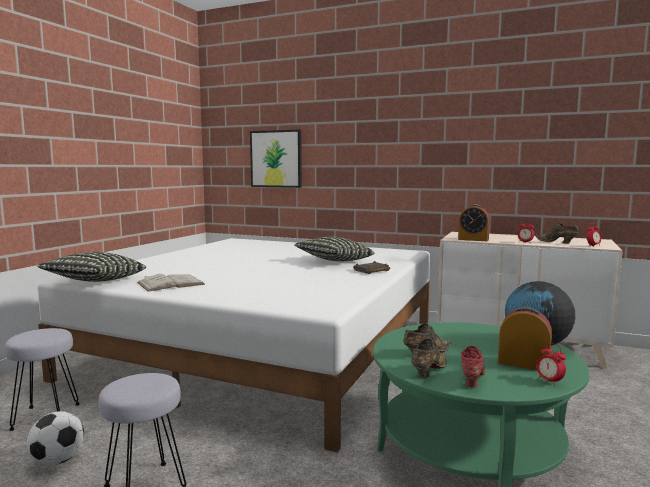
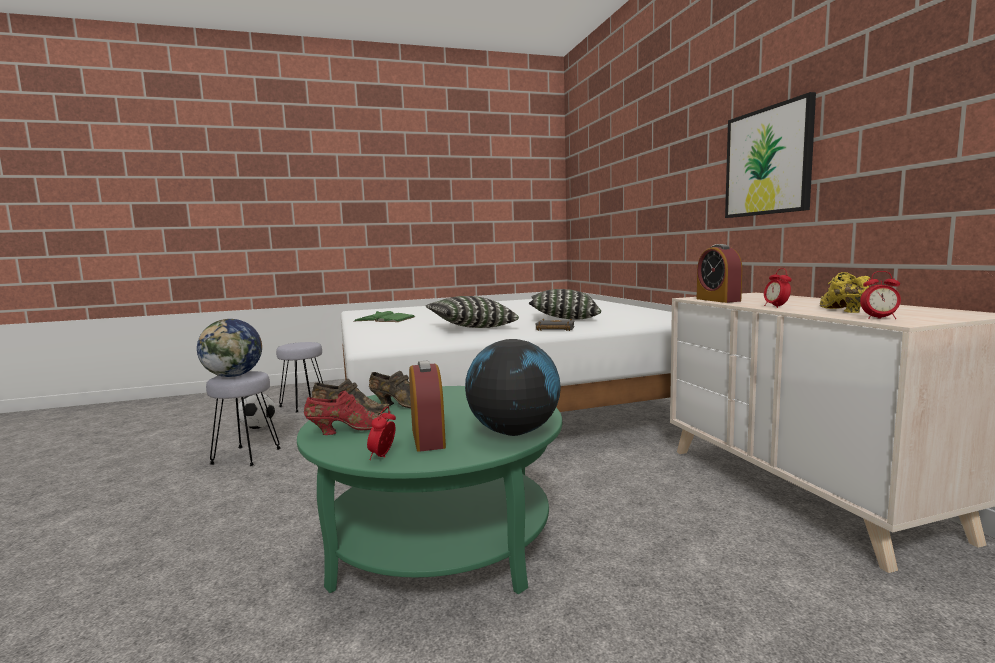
camera: 50 degrees right, 0 degrees up
(95, 282) = (359, 313): pillow -> pillow (470, 328)
(137, 387) = (233, 376): none -> globe
(171, 283) = (385, 319): white book -> green book
(276, 159) = (608, 205): picture -> picture (768, 161)
(557, 242) = (842, 310): brown shoe -> yellow shoe

